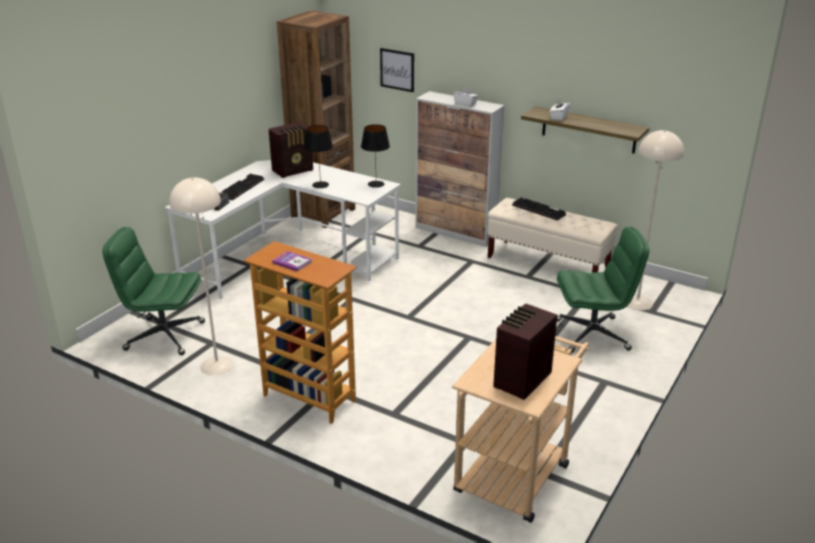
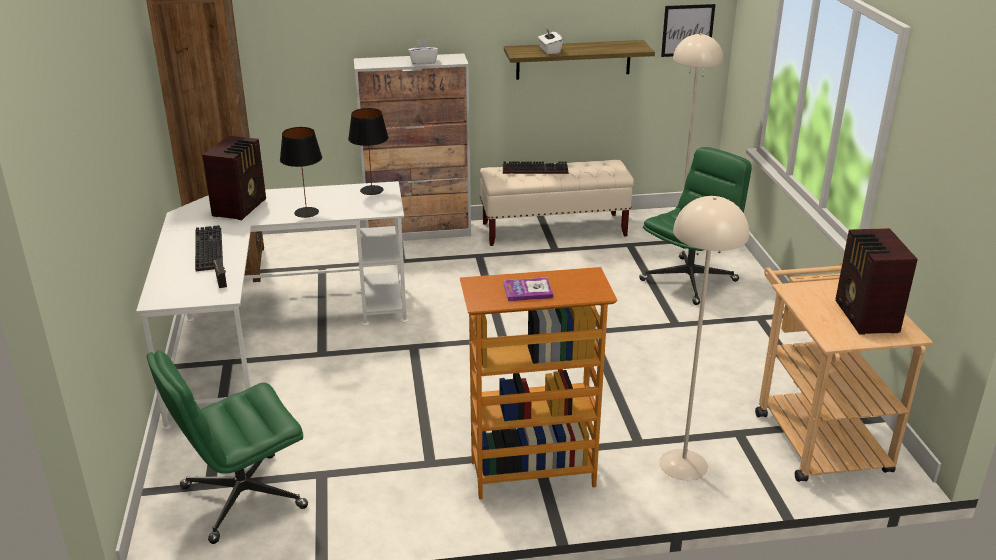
camera: 40 degrees left, 0 degrees up
(216, 365) = (369, 496): beige floor lamp -> beige floor lamp (683, 464)
(397, 70) = (298, 39): picture -> picture (687, 30)

